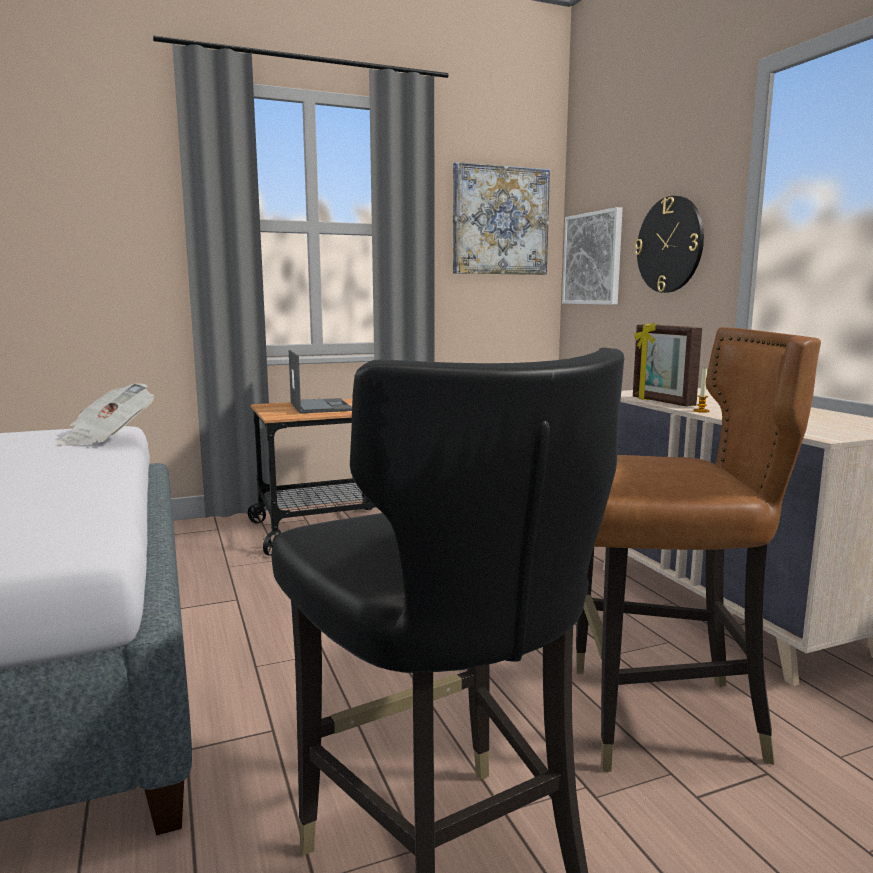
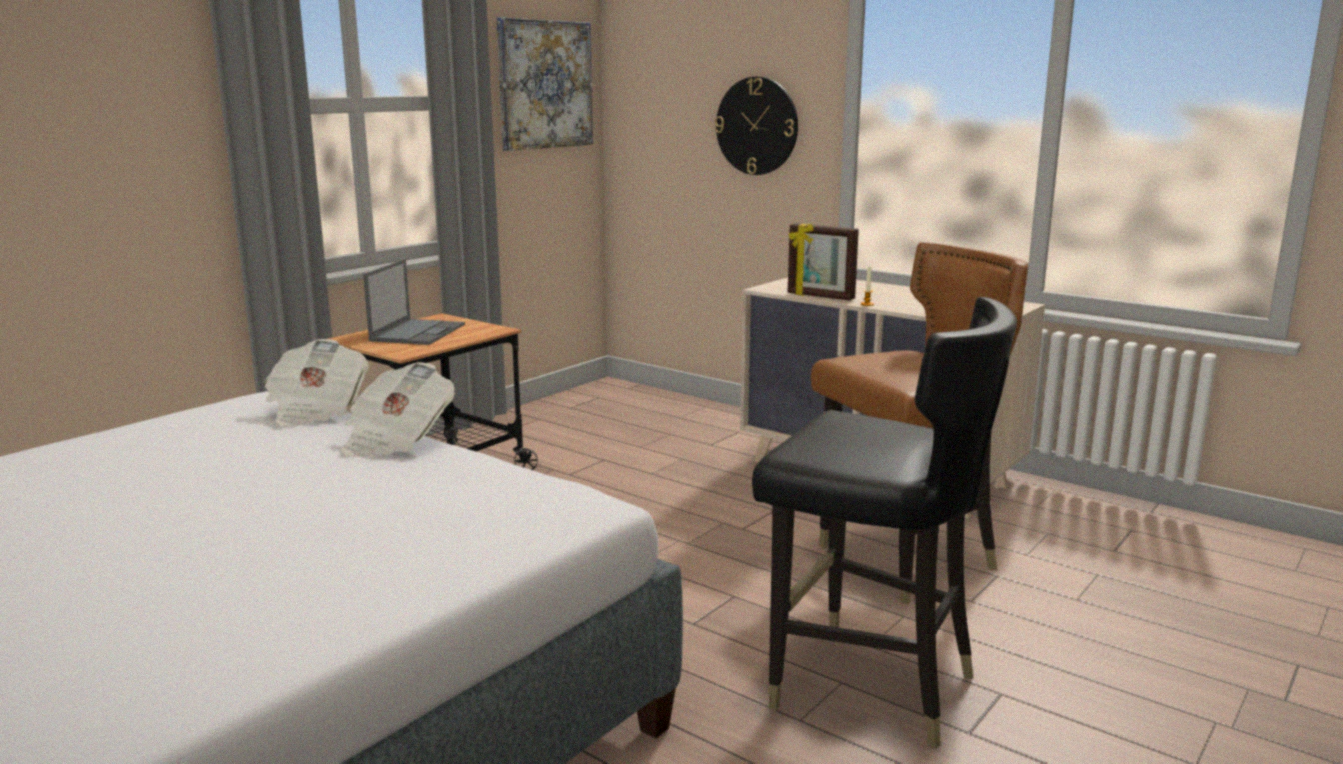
camera: 30 degrees left, 5 degrees up
(93, 464) = (396, 440): none -> newspaper
(320, 406) = (418, 332): laptop -> laptop turned 60 degrees clockwise
(592, 258) = (652, 129): picture -> none

